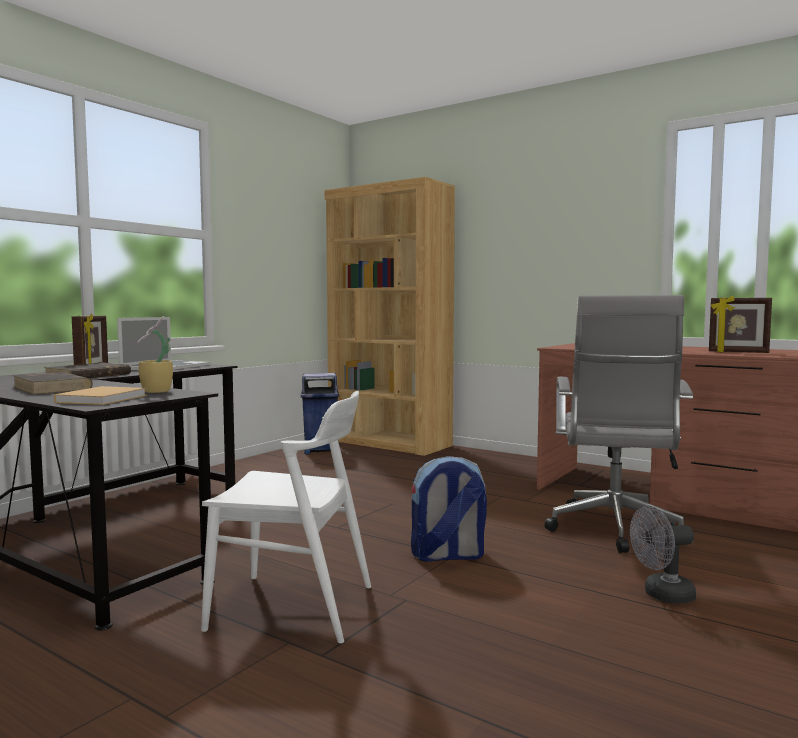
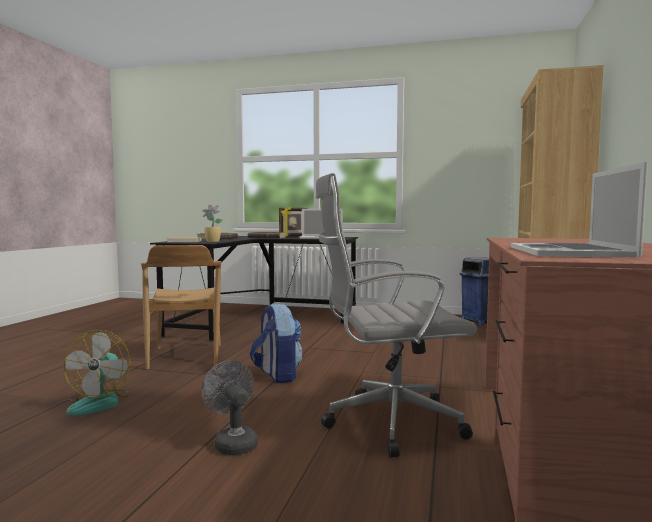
camera: 70 degrees right, 0 degrees up
(293, 607) = (185, 356): white chair -> brown chair
(505, 683) = (100, 402): none -> fan
(738, 352) = (569, 251): picture frame -> laptop

